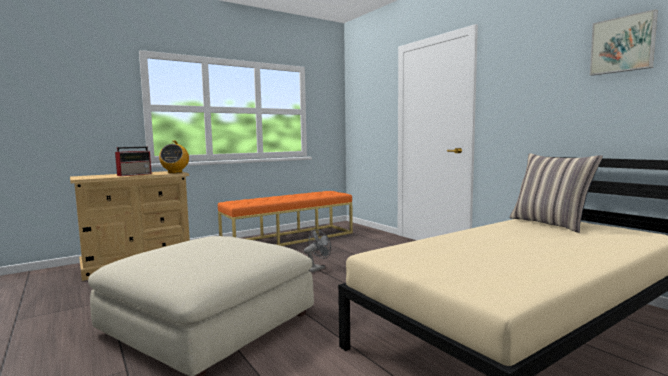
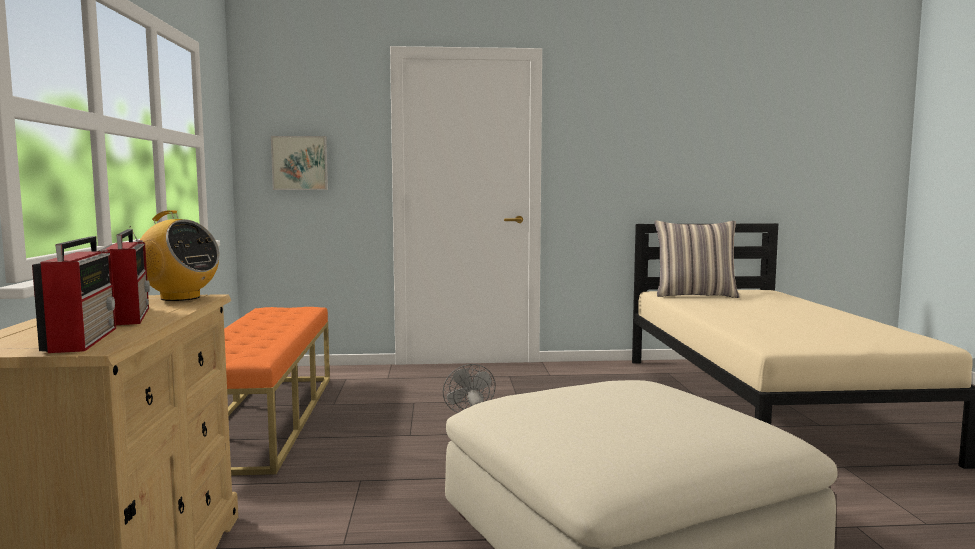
camera: 60 degrees left, 0 degrees up
(94, 177) = (83, 339): none -> radio
(623, 45) = (709, 112): picture -> picture (300, 163)

